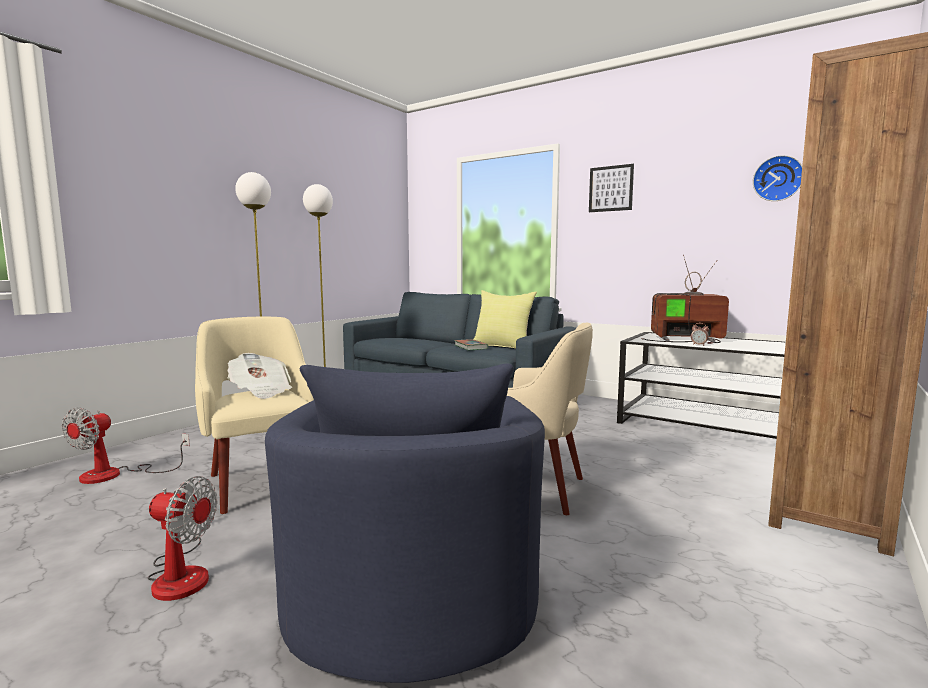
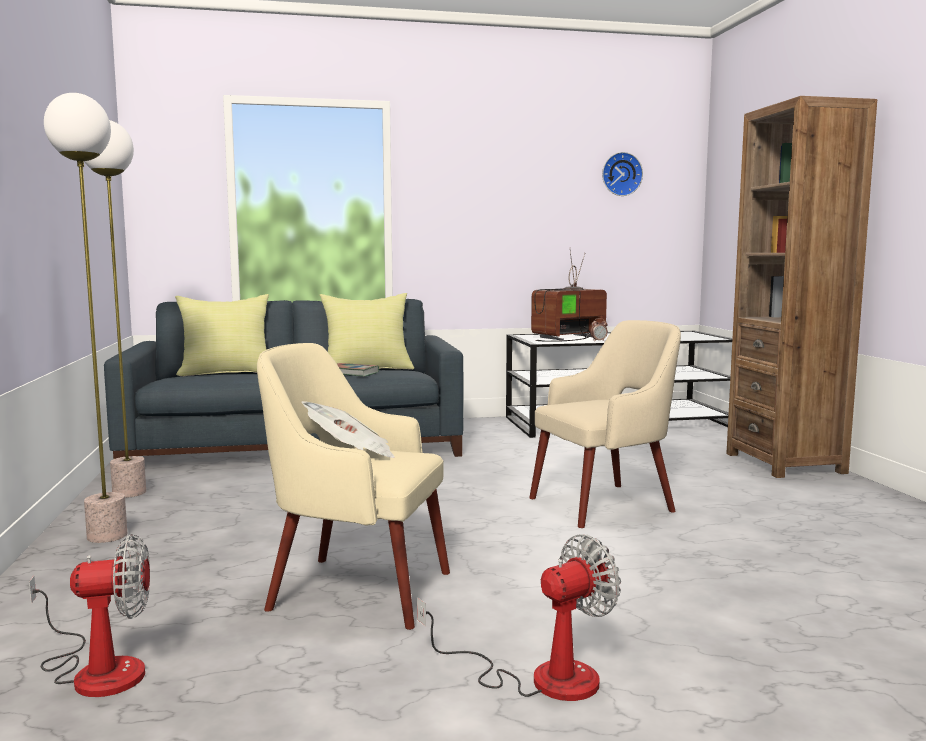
camera: 45 degrees left, 0 degrees up
(115, 475) = (97, 670): fan -> fan turned 75 degrees counterclockwise
(411, 586) = (713, 591): blue armchair -> none
(424, 338) = (227, 373): none -> yellow pillow
(611, 188) = (459, 166): picture -> none

